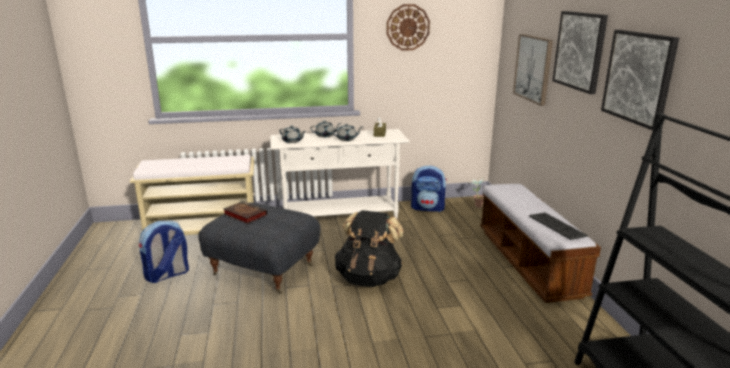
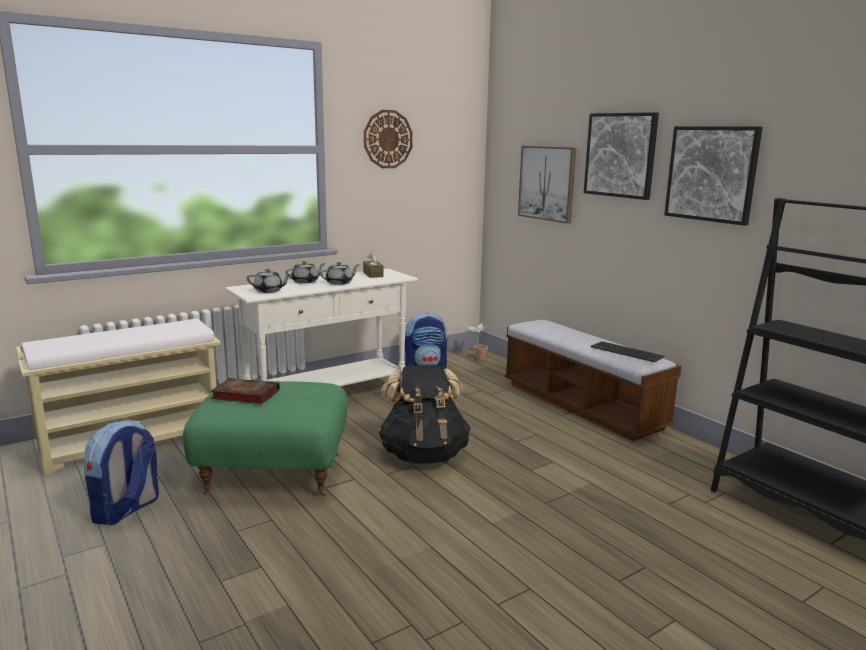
camera: 25 degrees left, 5 degrees down
(264, 269) = (275, 472): grey ottoman -> green ottoman

